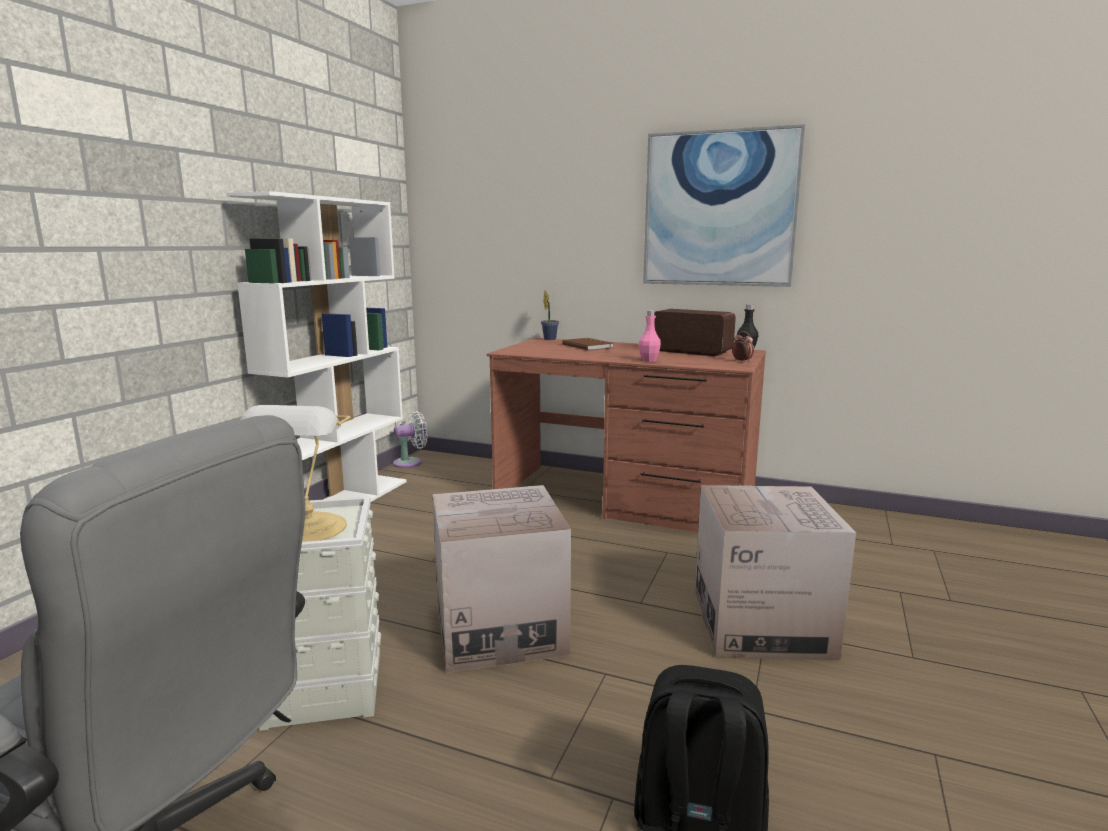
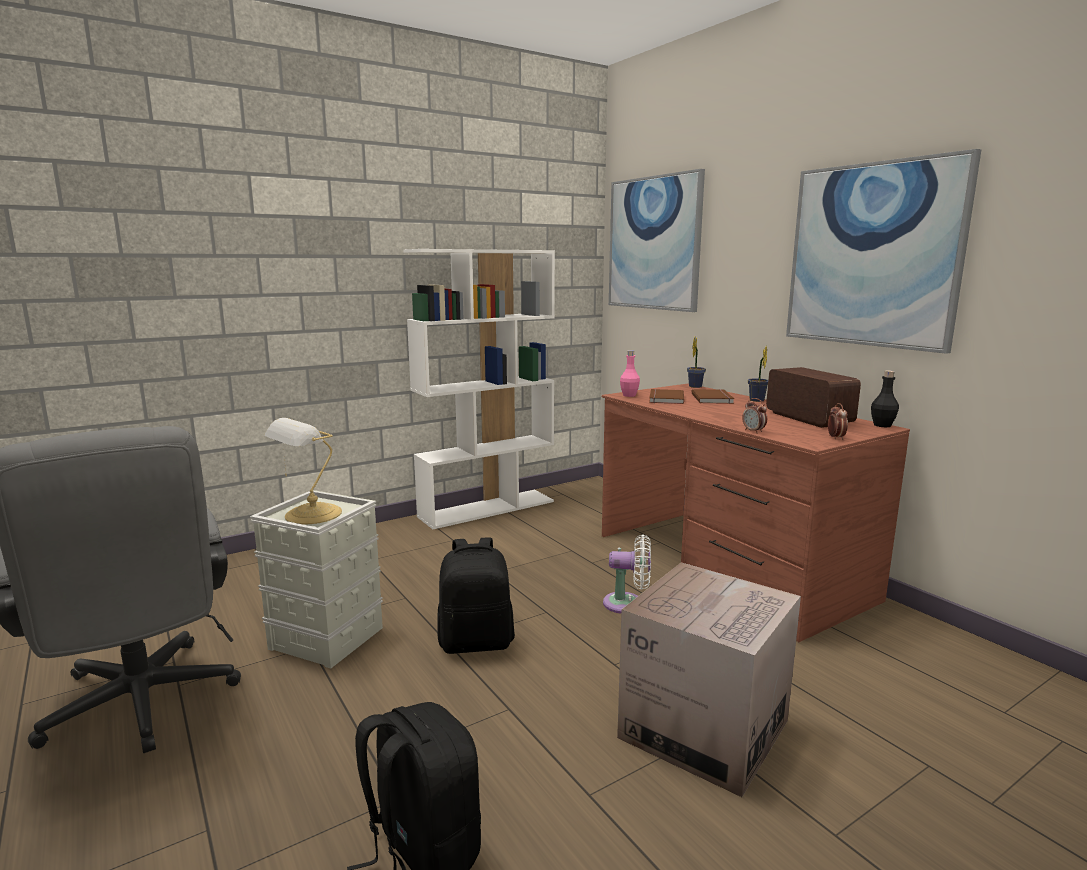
camera: 35 degrees right, 0 degrees up
(410, 462) = (576, 486): white fan -> white fan (627, 604)
(478, 199) = (654, 243): none -> picture
(500, 629) = (476, 642): cardboard box -> black backpack
(551, 350) = (665, 399): none -> brown book
(624, 344) = (757, 400): none -> potted plant
(649, 360) = (732, 422): pink bottle -> pink bottle (629, 395)
(680, 364) = (753, 431): none -> alarm clock

